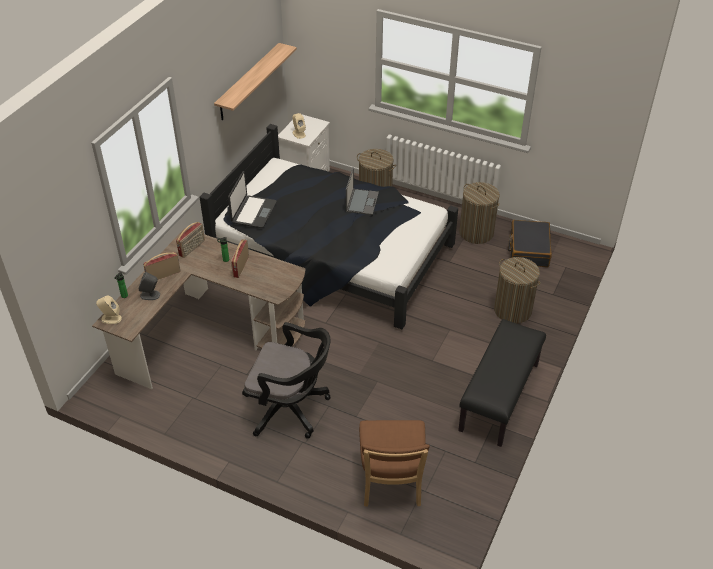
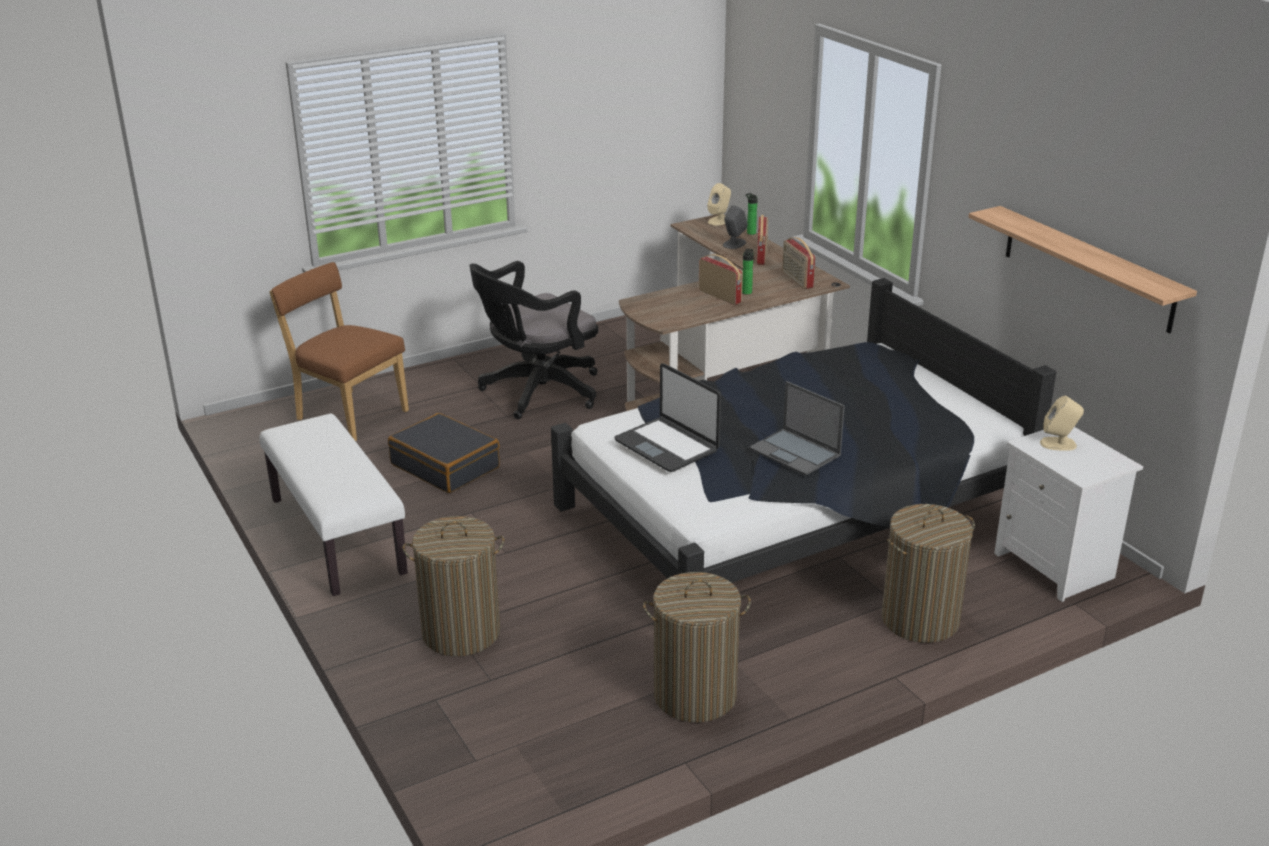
camera: 125 degrees right, 15 degrees down
(253, 212) = (864, 363): laptop -> laptop (667, 445)
(500, 397) = (335, 536): black bench -> white bench
(528, 250) = (575, 738): black suitcase -> black suitcase (445, 466)

